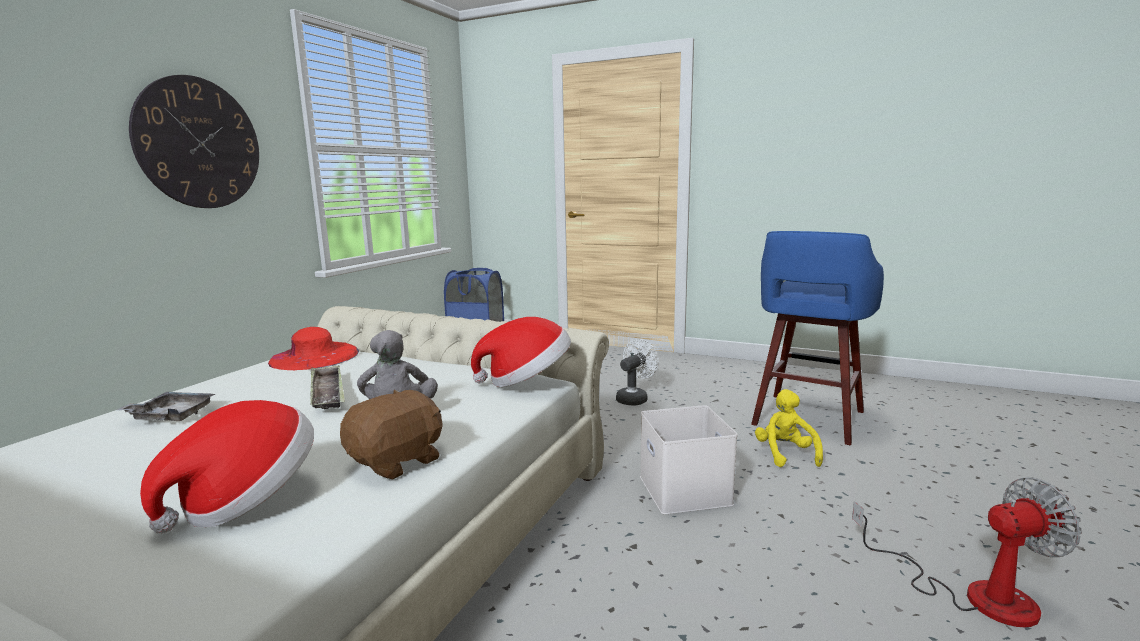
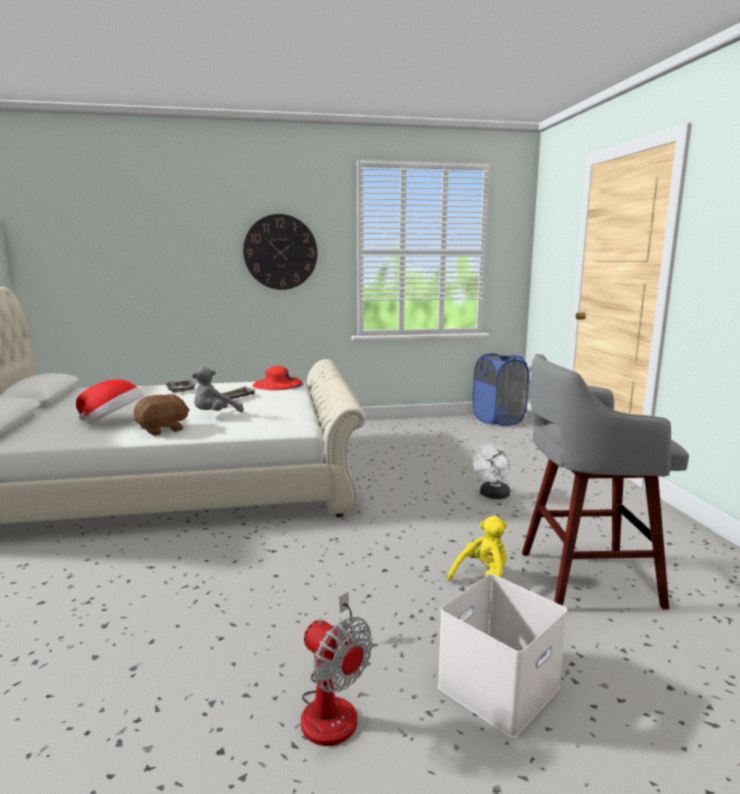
camera: 55 degrees right, 0 degrees up
(397, 461) = (162, 430): brown plush toy -> brown plush toy turned 45 degrees counterclockwise
(526, 380) = (290, 423): hat -> none
(634, 398) = (492, 495): white fan -> white fan turned 120 degrees clockwise
(687, 491) = (362, 551): white storage box -> white storage box (499, 689)
(807, 419) = (583, 578): blue stool -> grey stool

